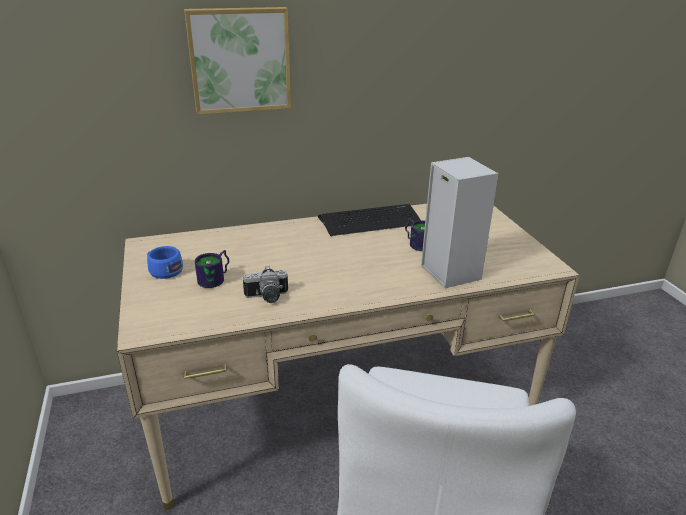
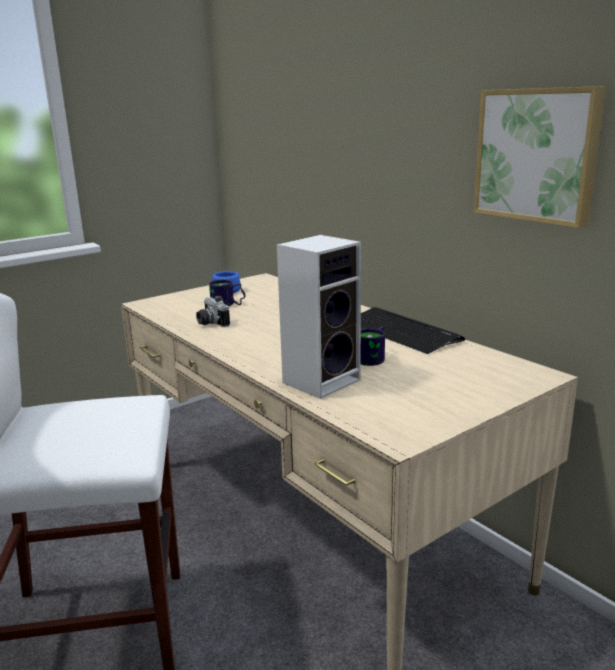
camera: 70 degrees right, 10 degrees down
(239, 60) = (340, 129): picture -> picture (537, 155)

